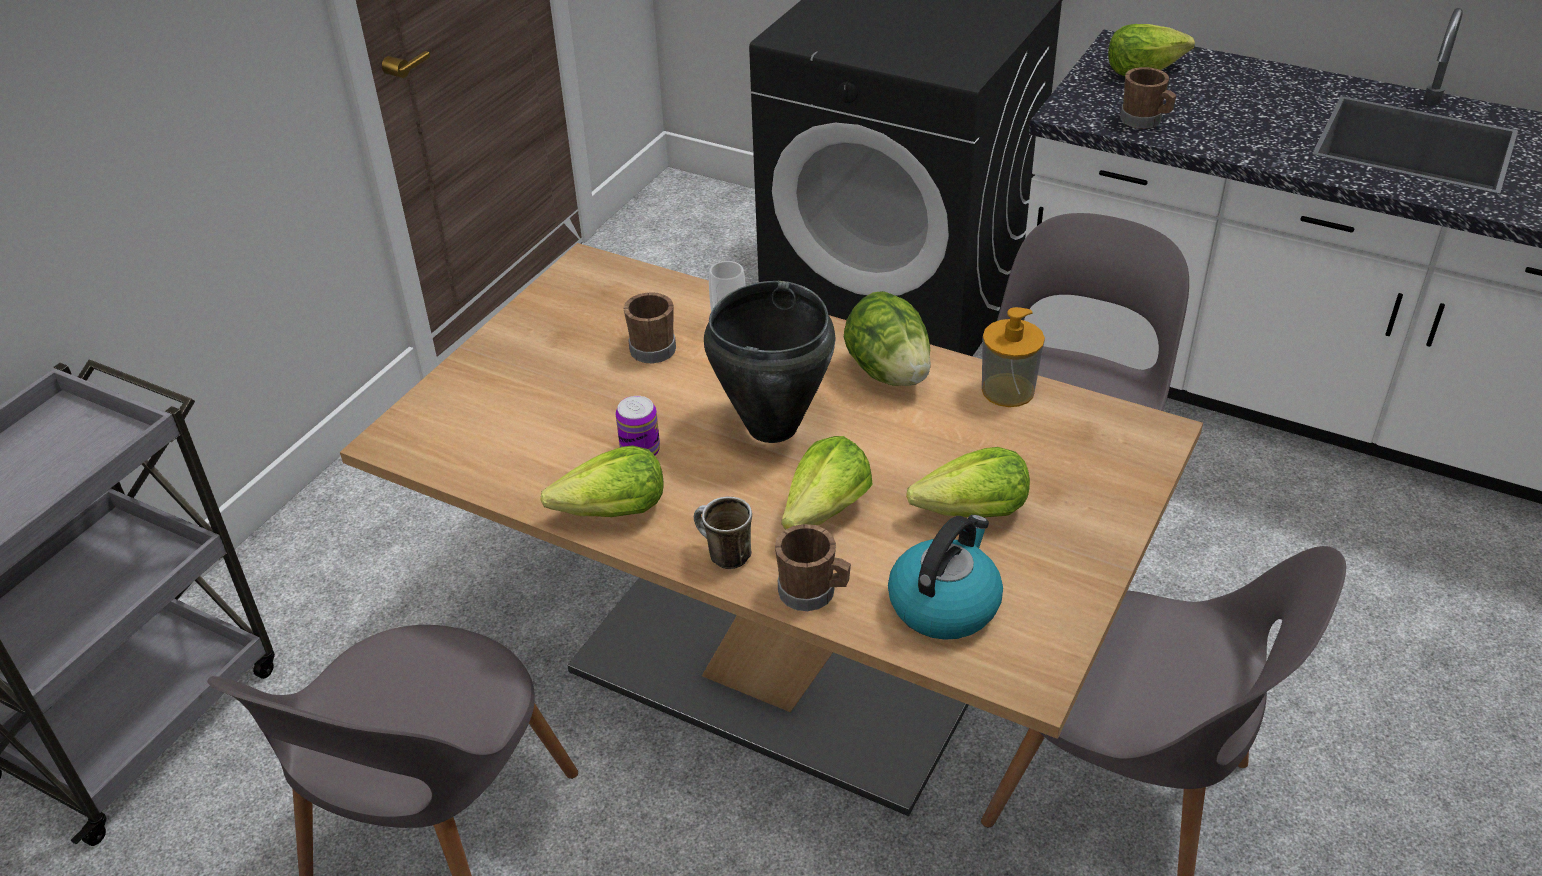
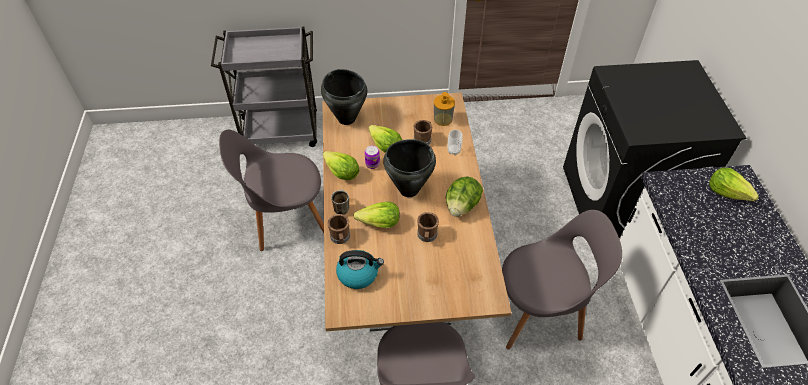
camera: 55 degrees right, 10 degrees up
(450, 434) = (346, 118): none -> black cooking pot
(972, 512) = (407, 262): lettuce -> lettuce (385, 146)
(1008, 390) = (480, 244): soap dispenser -> soap dispenser (443, 119)
(1145, 121) = (683, 209): brown mug -> brown mug (427, 236)

